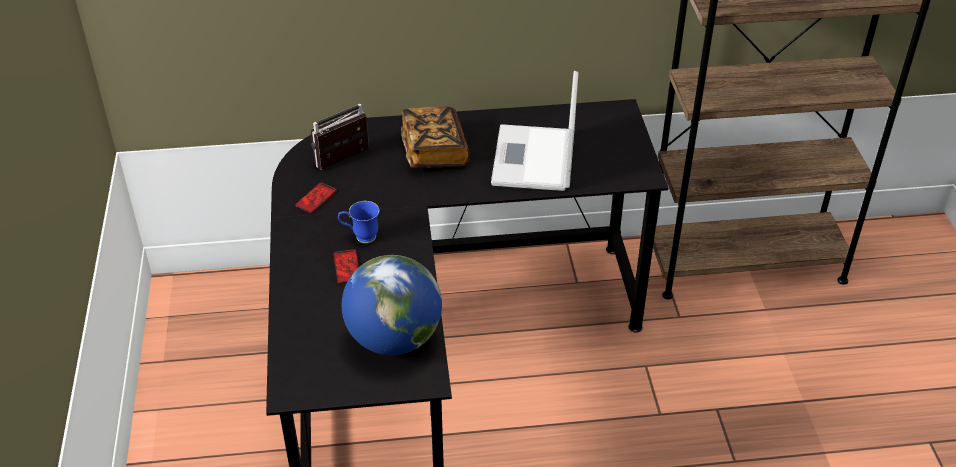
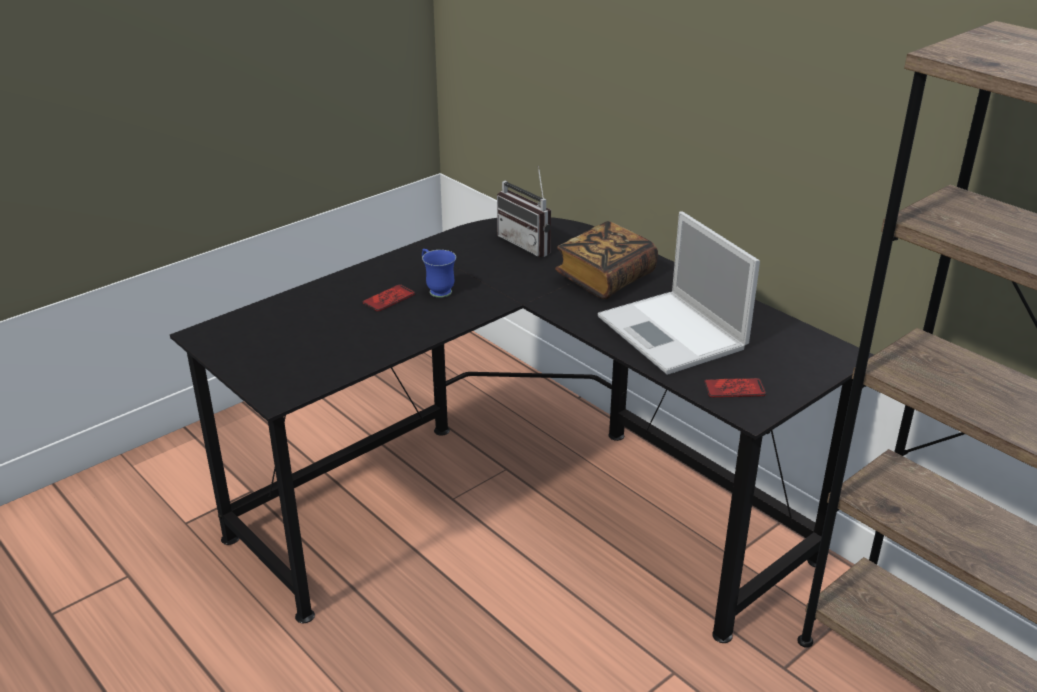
camera: 55 degrees right, 10 degrees down
(316, 198) = (462, 251): phone -> phone (734, 389)
(345, 161) = (530, 244): radio -> radio turned 150 degrees counterclockwise
(394, 339) = (318, 358): globe -> none
(534, 160) = (673, 334): laptop -> laptop turned 90 degrees counterclockwise

